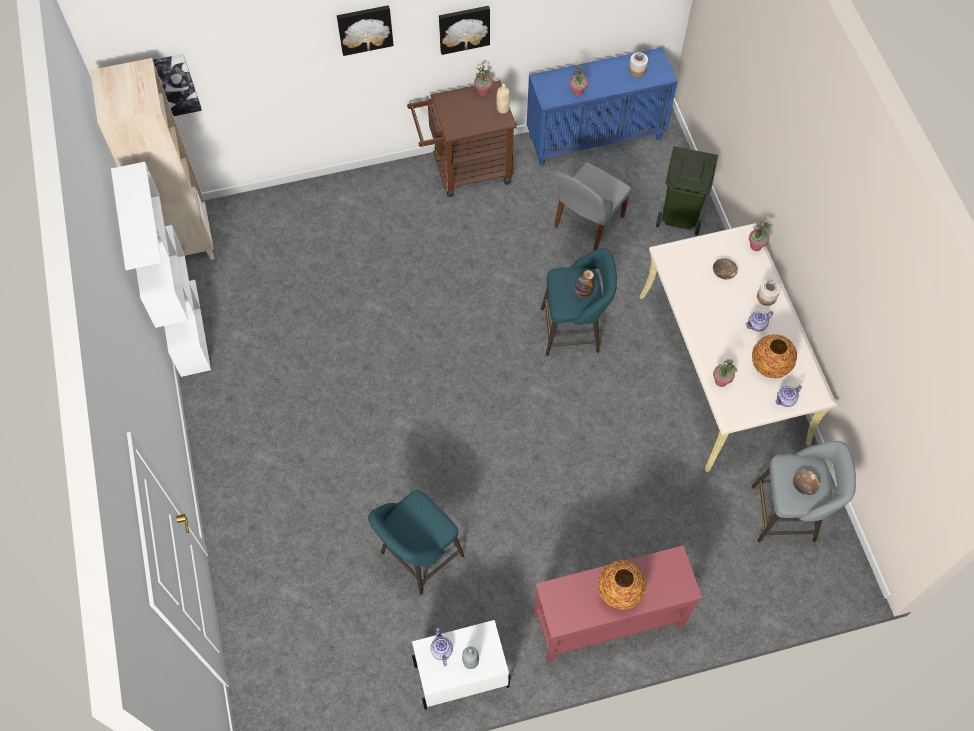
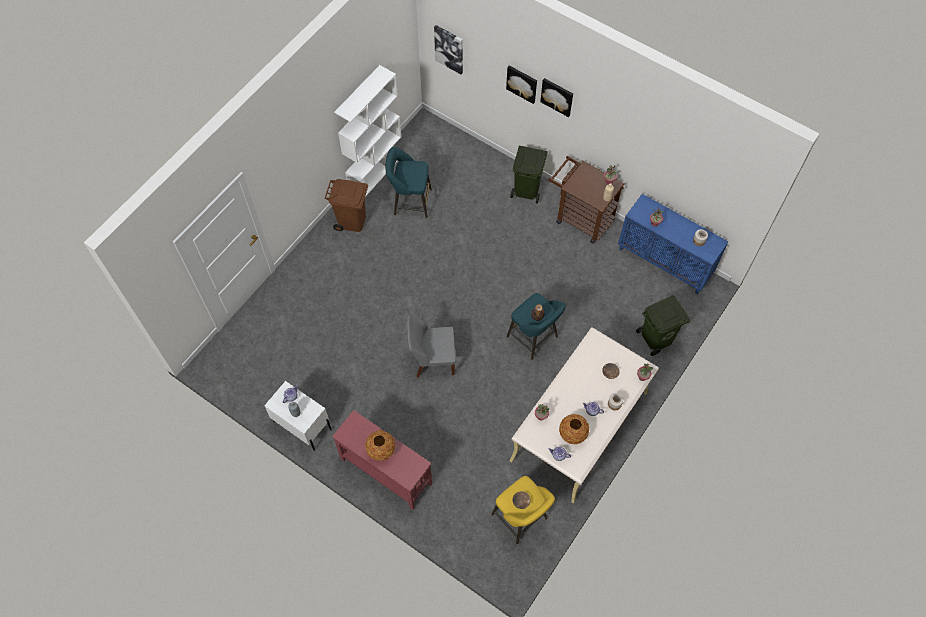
camera: 50 degrees right, 0 degrees up
(186, 240) = (420, 134): beige bookcase -> none
(229, 405) = (352, 221): none -> brown trash can
(378, 193) = (527, 190): none -> green trash can
(418, 557) = (345, 361): turquoise stool -> turquoise stool (410, 202)
(464, 28) = (611, 138): picture -> picture (522, 83)
(587, 223) = (606, 297): grey chair -> grey chair (432, 359)
(787, 514) = (521, 519): grey stool -> yellow stool

